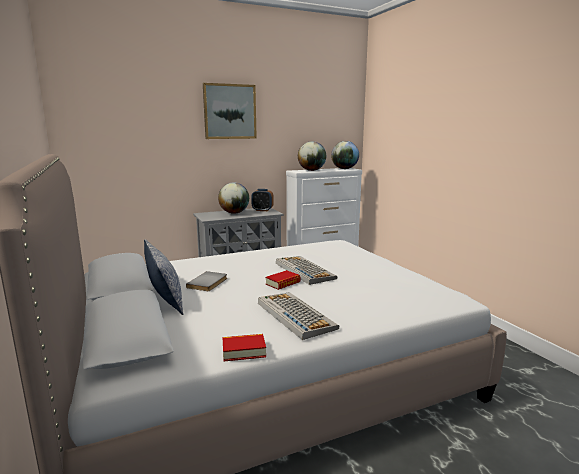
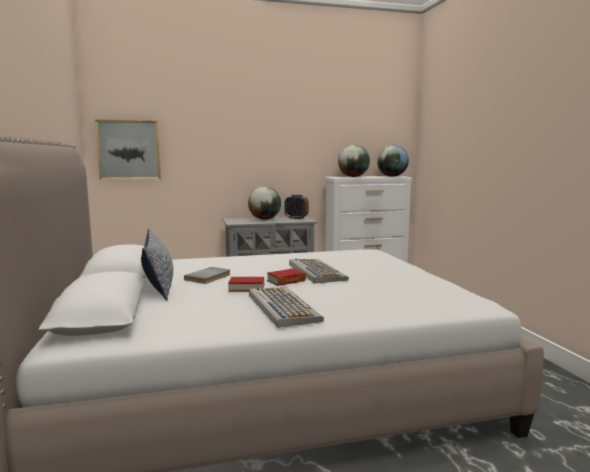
camera: 10 degrees right, 5 degrees down
(229, 111) = (265, 113): picture -> picture (129, 150)
(244, 351) = (210, 333): book -> book (246, 288)

